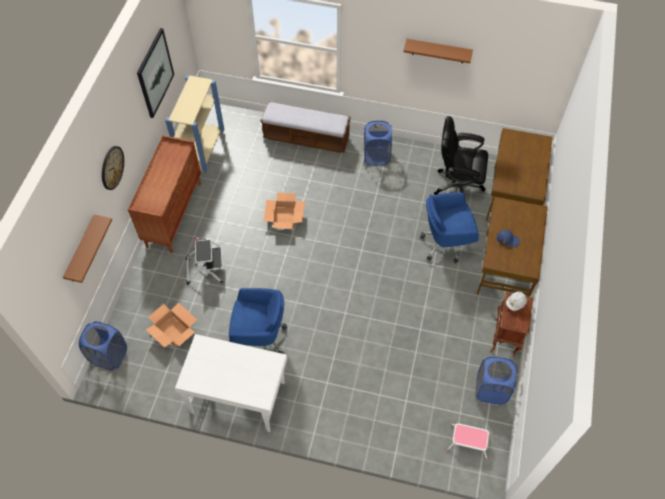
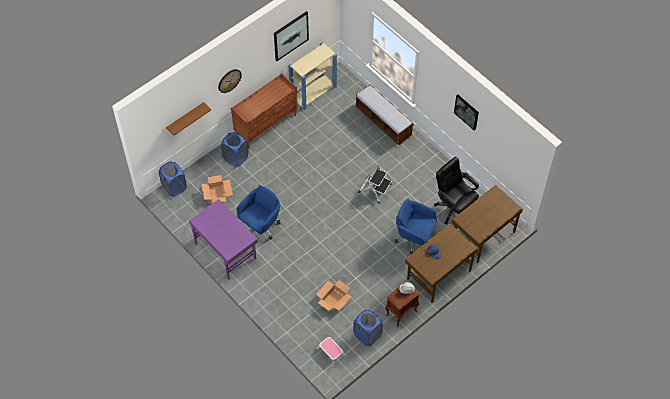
camera: 35 degrees right, 0 degrees up
(205, 268) = (260, 169): step ladder -> step ladder (375, 189)
(238, 396) = (225, 251): white desk -> purple desk
(260, 339) = (261, 227): blue office chair -> blue office chair turned 90 degrees counterclockwise
(285, 218) = (329, 165): cardboard box -> cardboard box (334, 300)
(376, 156) = (418, 159): blue laundry basket -> blue laundry basket (235, 158)
(438, 51) = (466, 112): brown shelf -> picture

